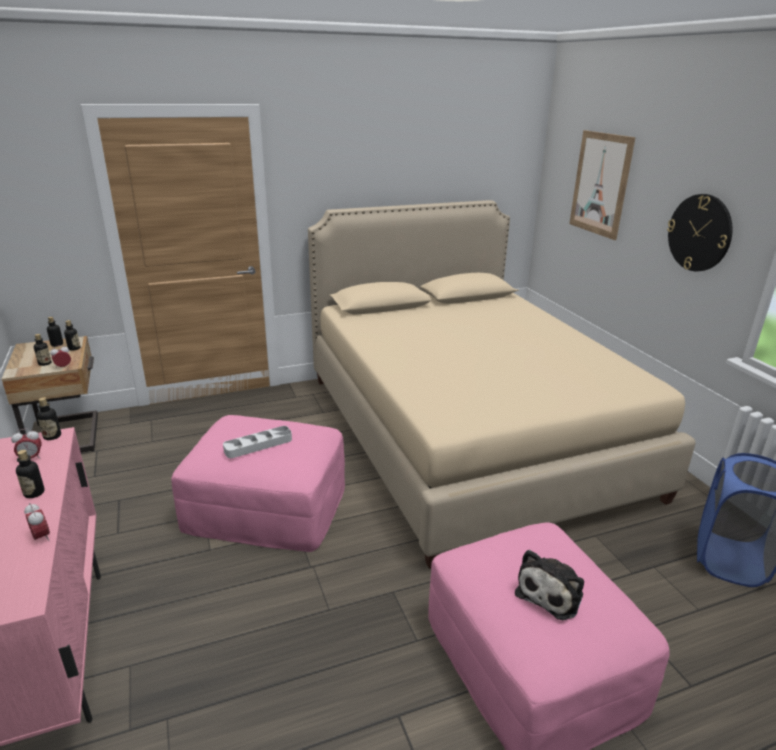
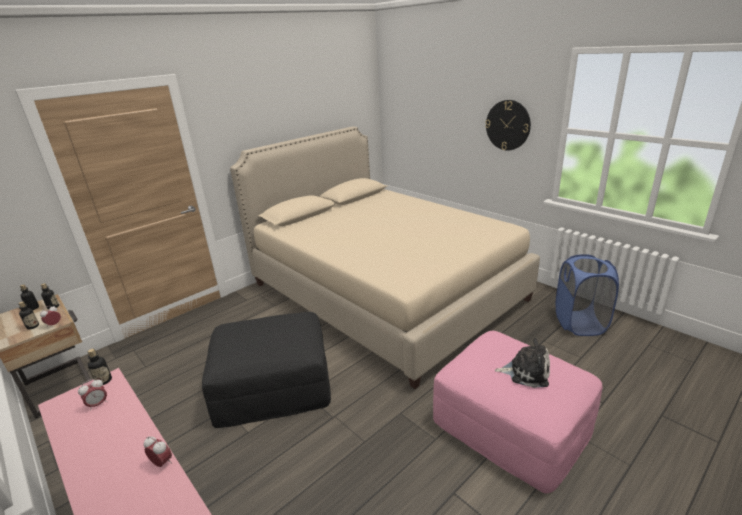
camera: 20 degrees left, 0 degrees up
(34, 493) = (125, 431): bottle -> none
(258, 445) = (264, 339): grey tray -> none
(267, 506) = (273, 385): pink ottoman -> black ottoman
(551, 592) = (526, 372): plush toy -> plush toy turned 90 degrees counterclockwise
(600, 184) = (428, 104): picture -> none

